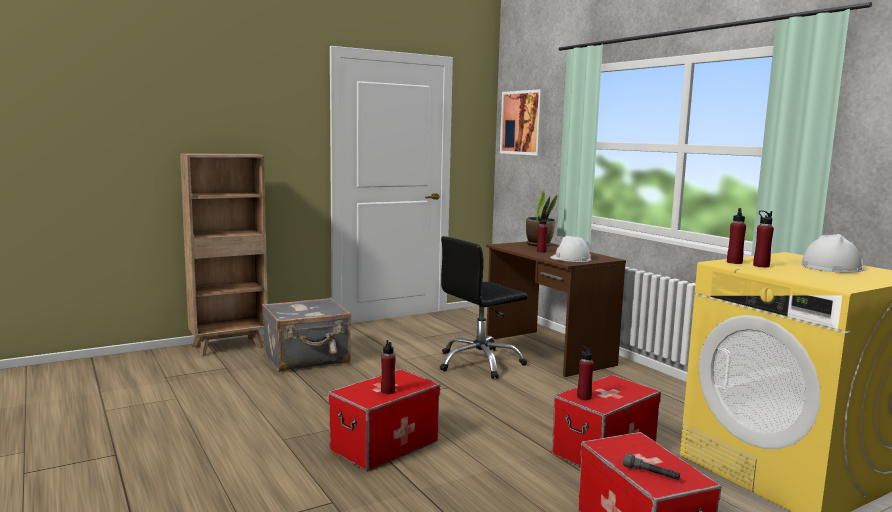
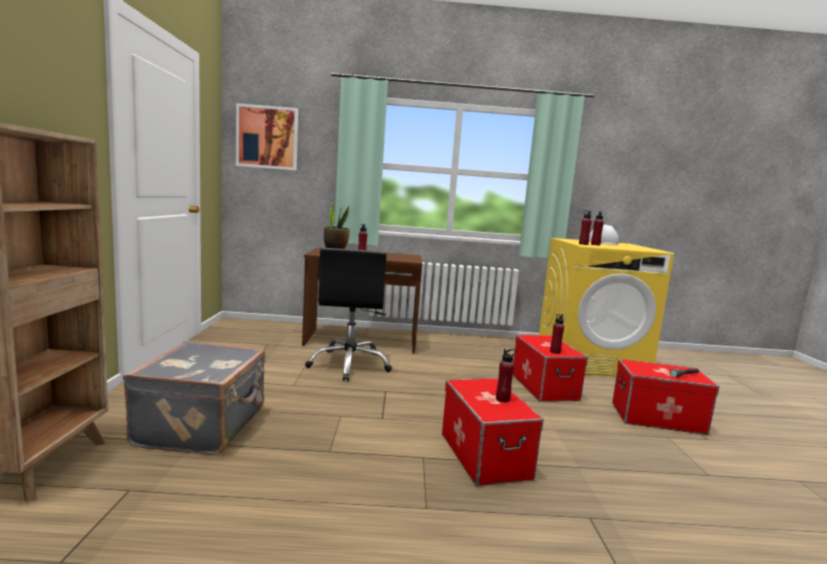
camera: 60 degrees left, 0 degrees up
(570, 258) = (399, 258): white hard hat -> none

